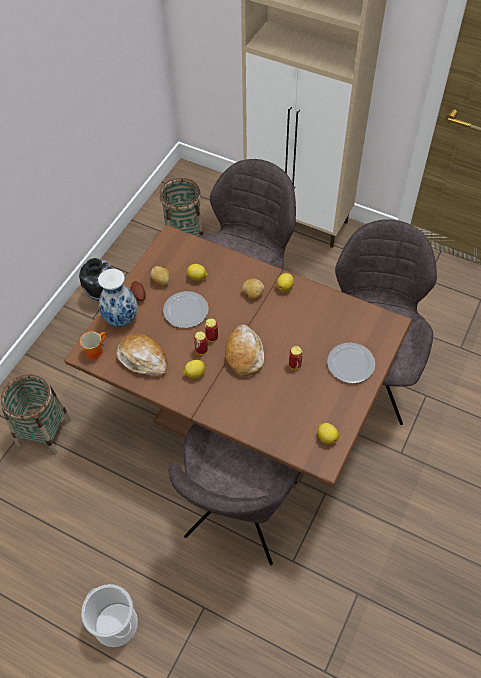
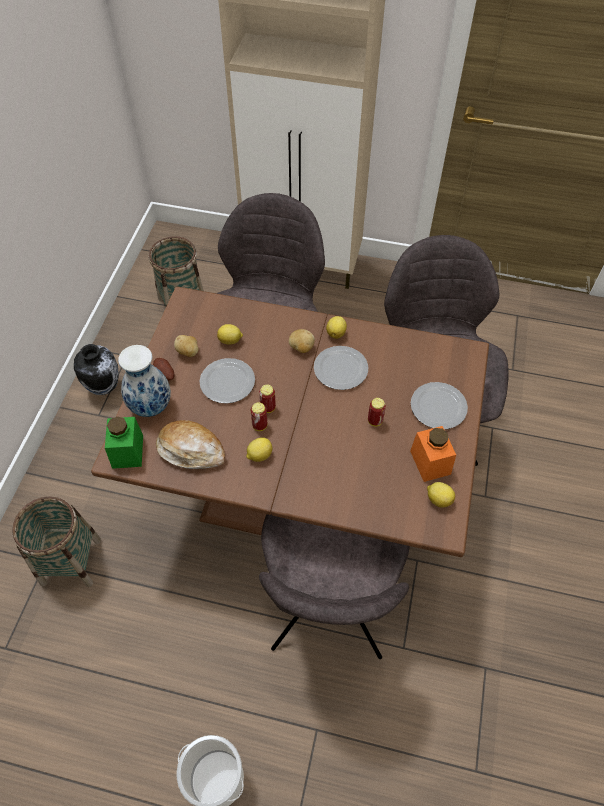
camera: 15 degrees left, 0 degrees up
(95, 350) = (128, 451): mug -> green jar
(244, 354) = (312, 420): bread -> none
(279, 318) = (340, 370): none -> plate
(329, 407) = (430, 462): none -> orange jar

